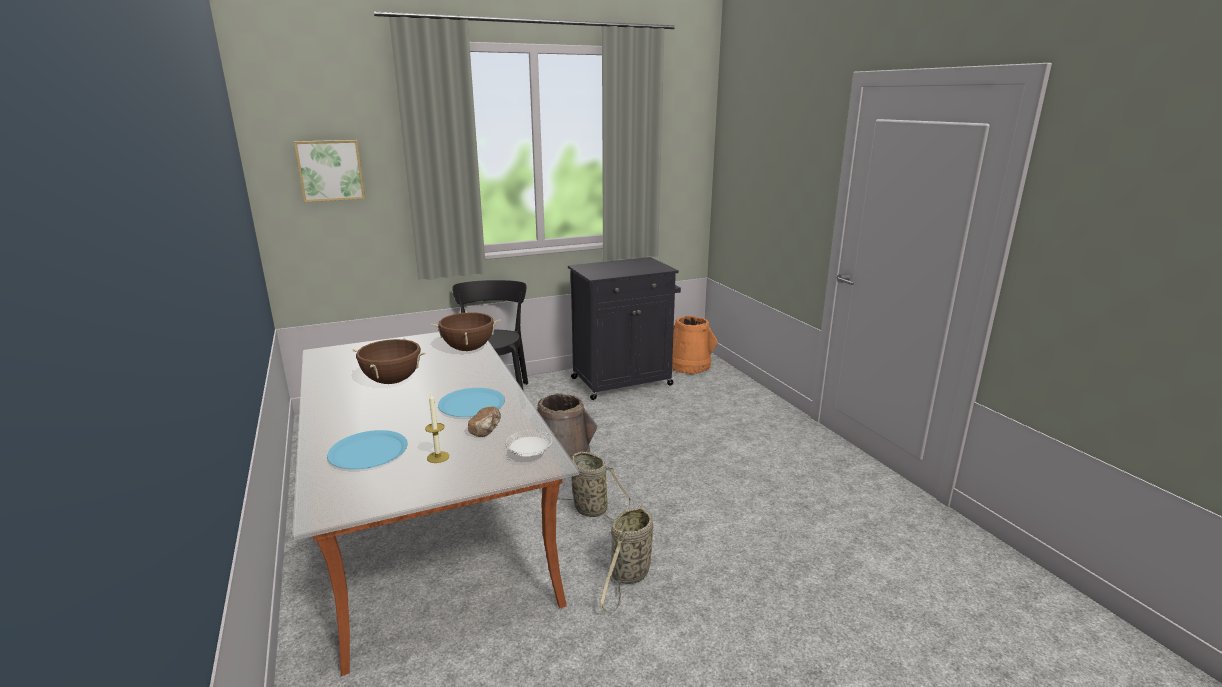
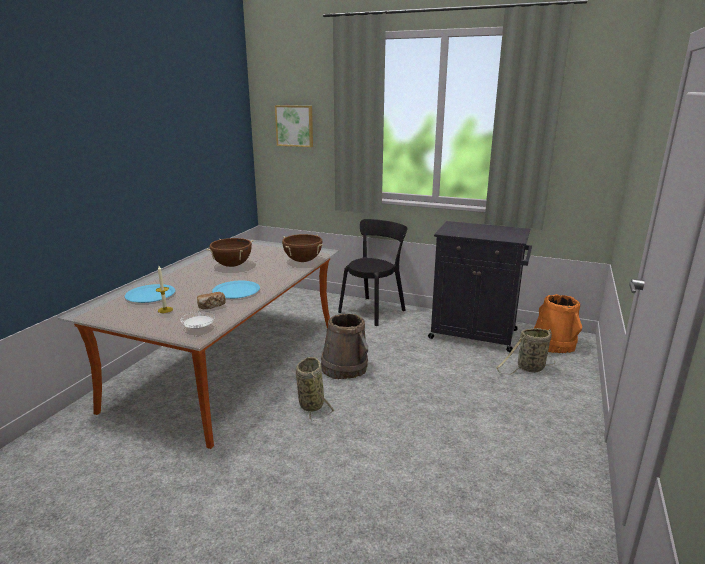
camera: 45 degrees right, 0 degrees up
(629, 576) = (265, 456): basket -> basket (529, 368)

